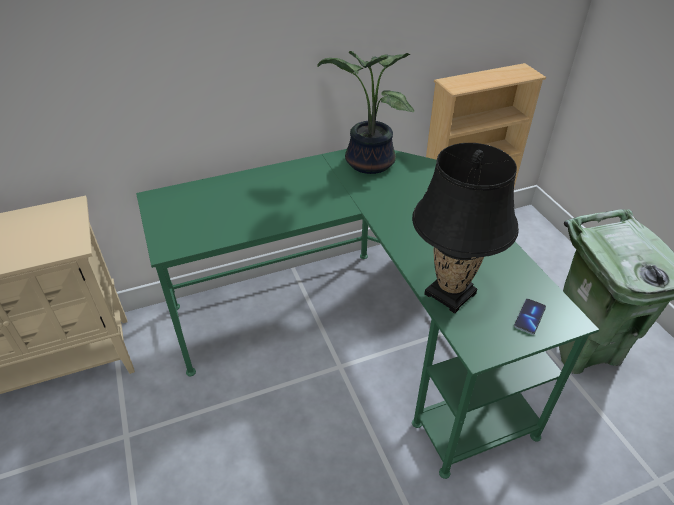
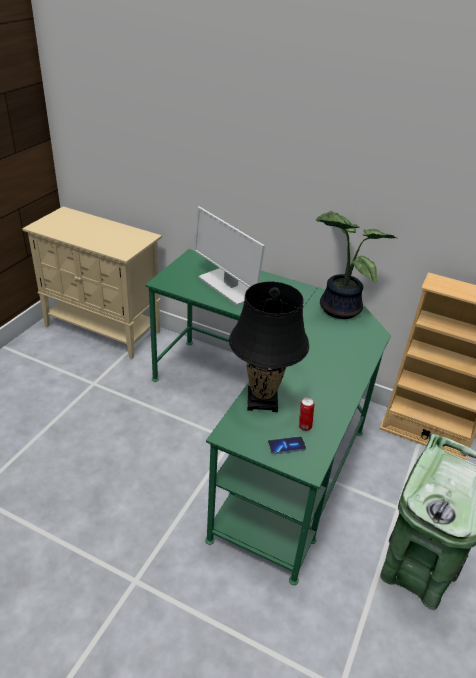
camera: 45 degrees right, 5 degrees down
(244, 206) = (228, 286): none -> monitor
(511, 288) = (304, 426): none -> can

